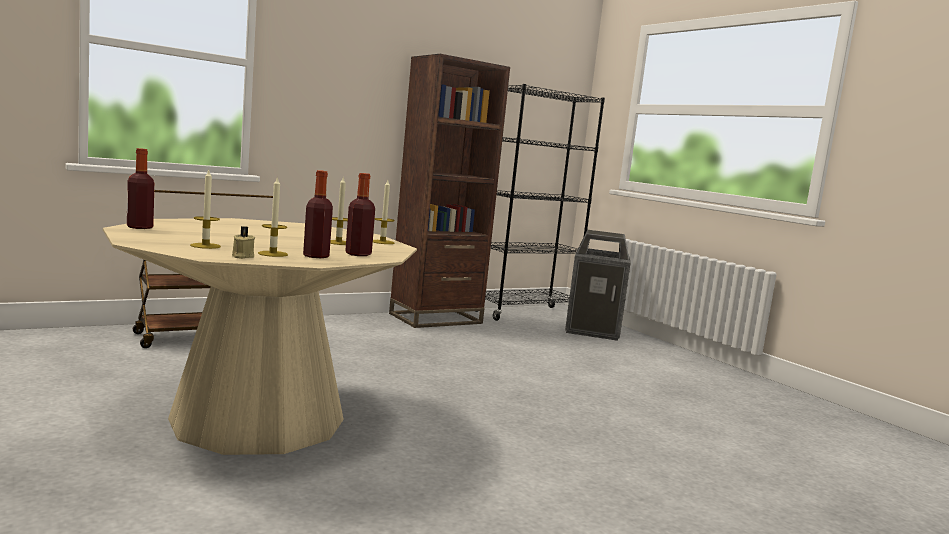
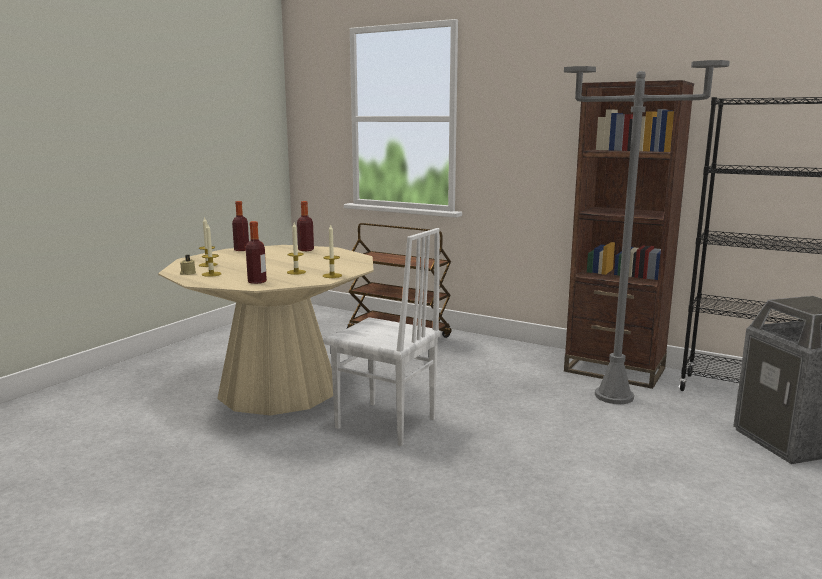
camera: 65 degrees right, 5 degrees up
(316, 256) = (225, 279): bottle -> bottle (306, 250)
(430, 402) = (385, 424): none -> white chair
(480, 334) = (613, 396): none -> grey floor lamp

